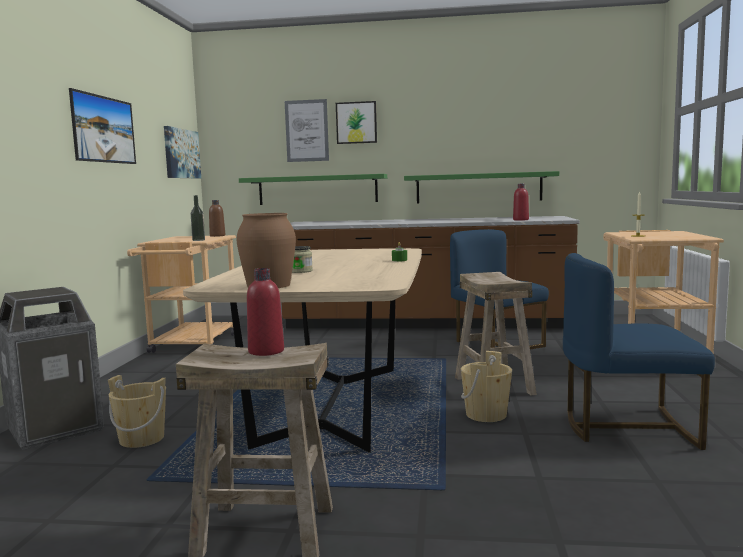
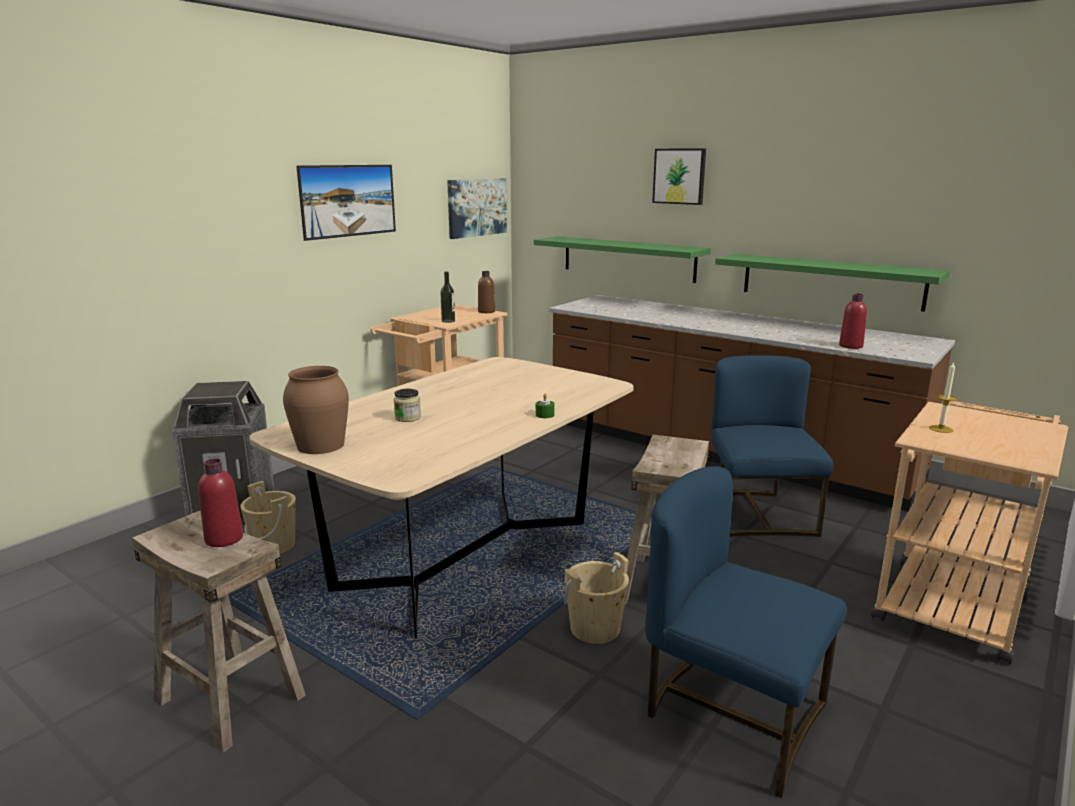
camera: 30 degrees right, 10 degrees up
(307, 130) = (621, 183): picture -> none

